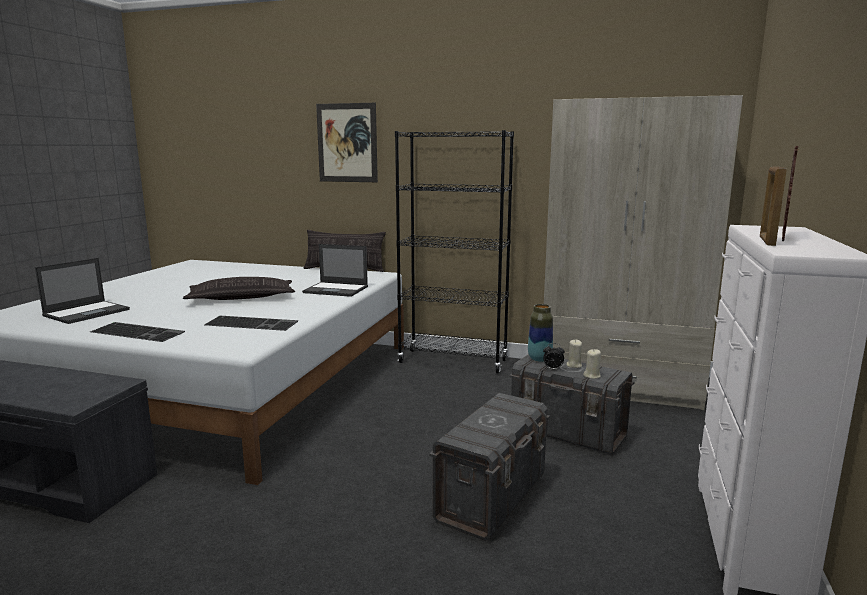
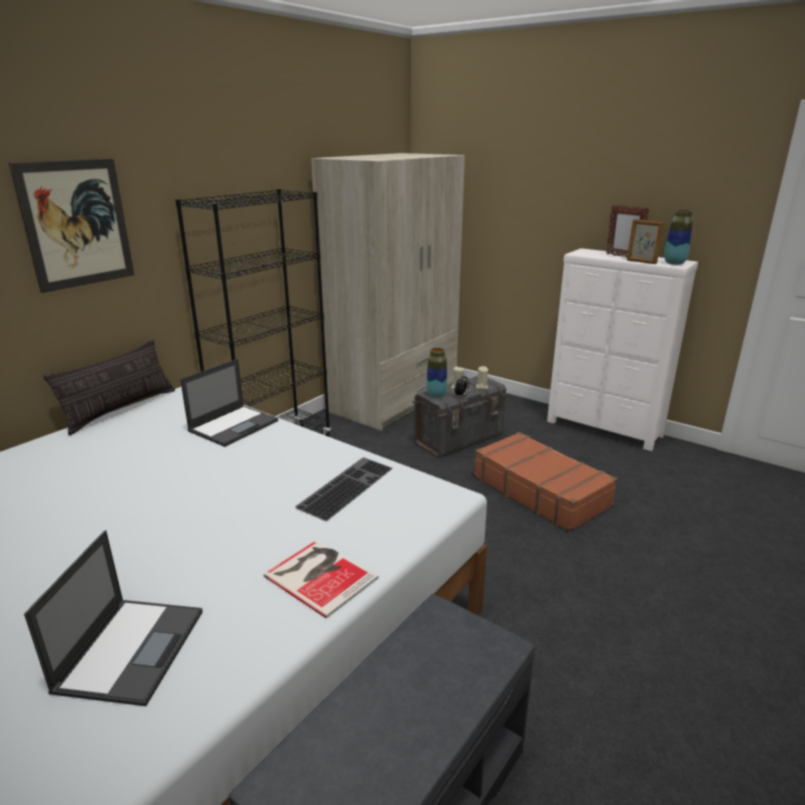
camera: 70 degrees left, 10 degrees up
(87, 312) = (132, 648): laptop -> laptop turned 45 degrees clockwise
(139, 332) = (320, 575): keyboard -> book
(242, 298) = (200, 490): pillow -> none
(492, 497) = (540, 491): grey storage box -> brown suitcase
(809, 251) = (674, 263): none -> vase

